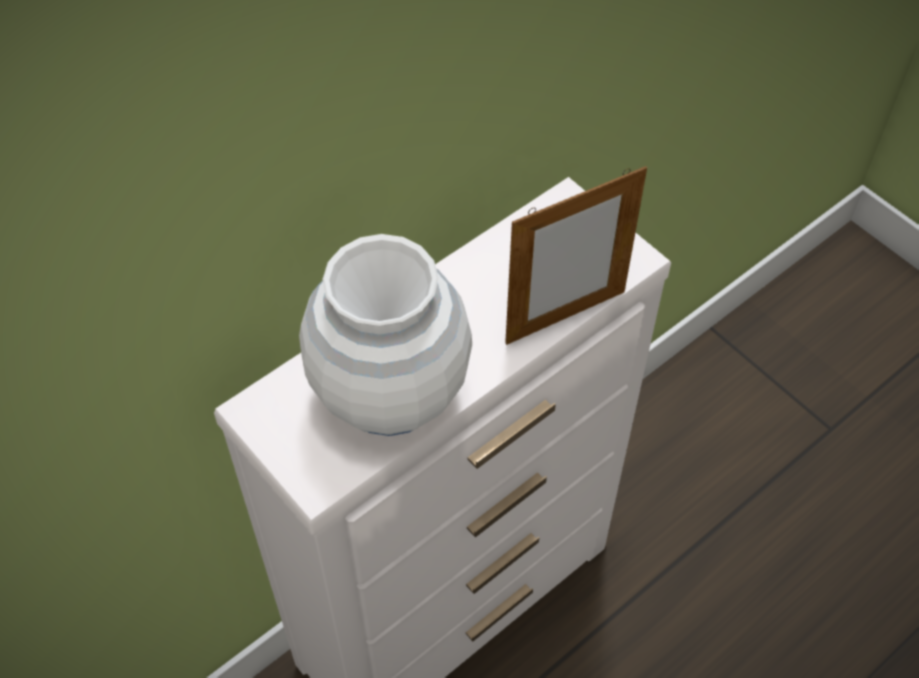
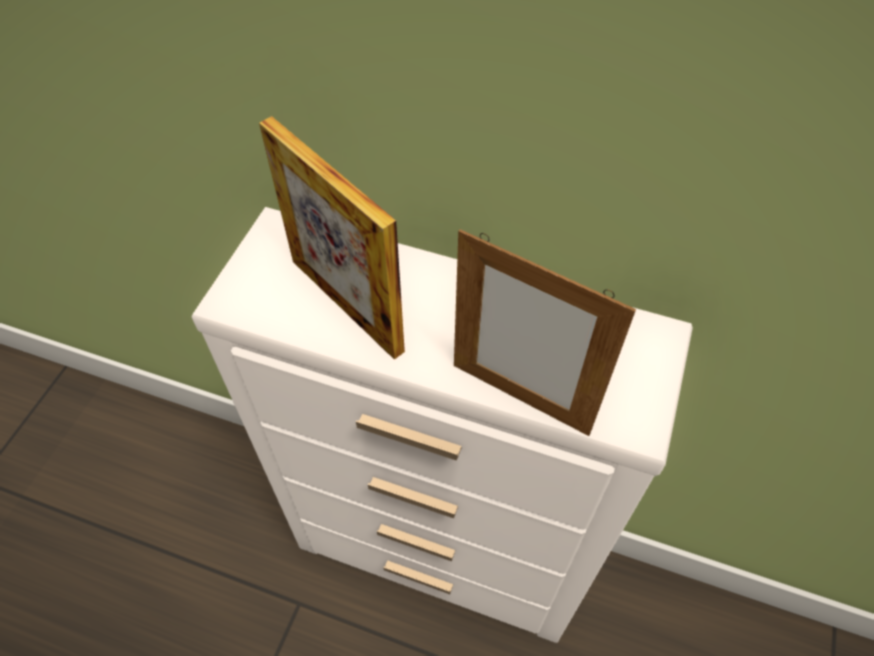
camera: 60 degrees right, 0 degrees up
(389, 392) = (346, 305): white vase -> picture frame

